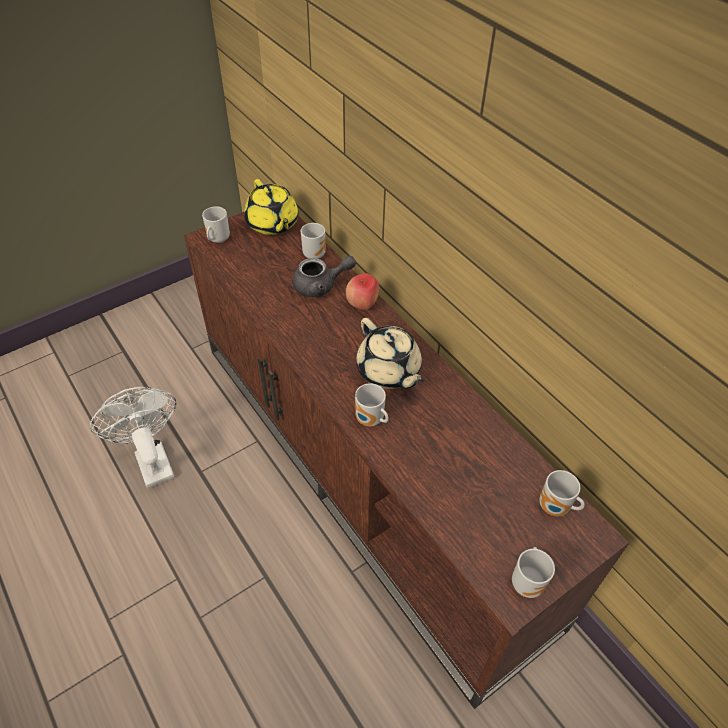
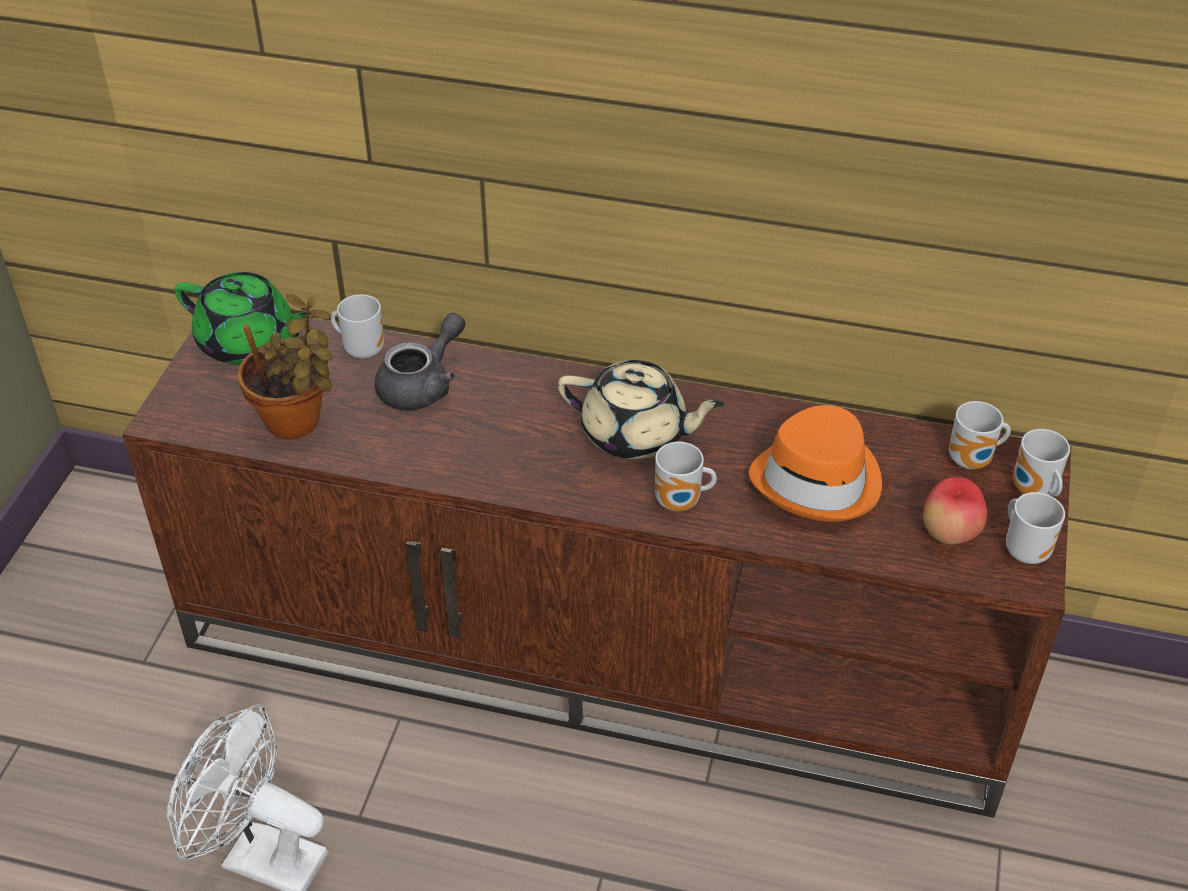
camera: 40 degrees left, 5 degrees down
(217, 239) = (187, 410): mug -> mug (1033, 492)
(251, 272) = (298, 423): none -> potted plant
(272, 224) = (248, 343): yellow teapot -> green teapot
(362, 305) = (508, 376): apple -> apple (949, 535)
(454, 458) = (818, 481): none -> orange hat

